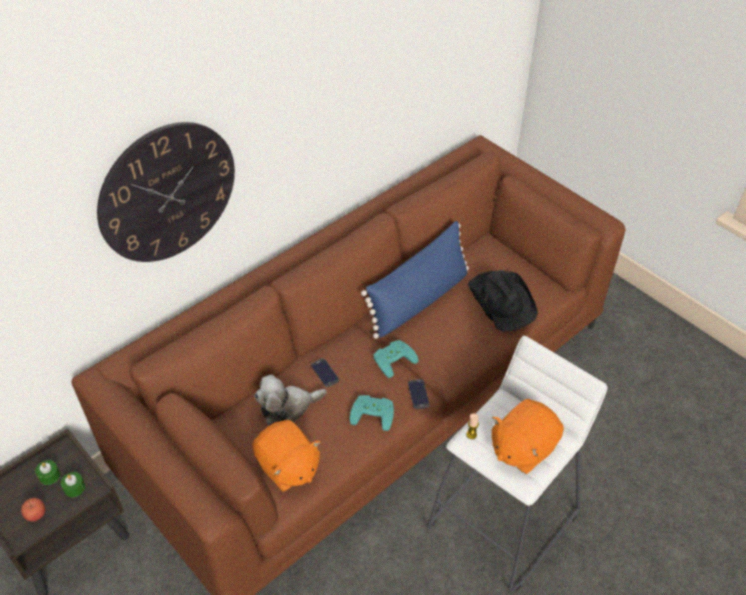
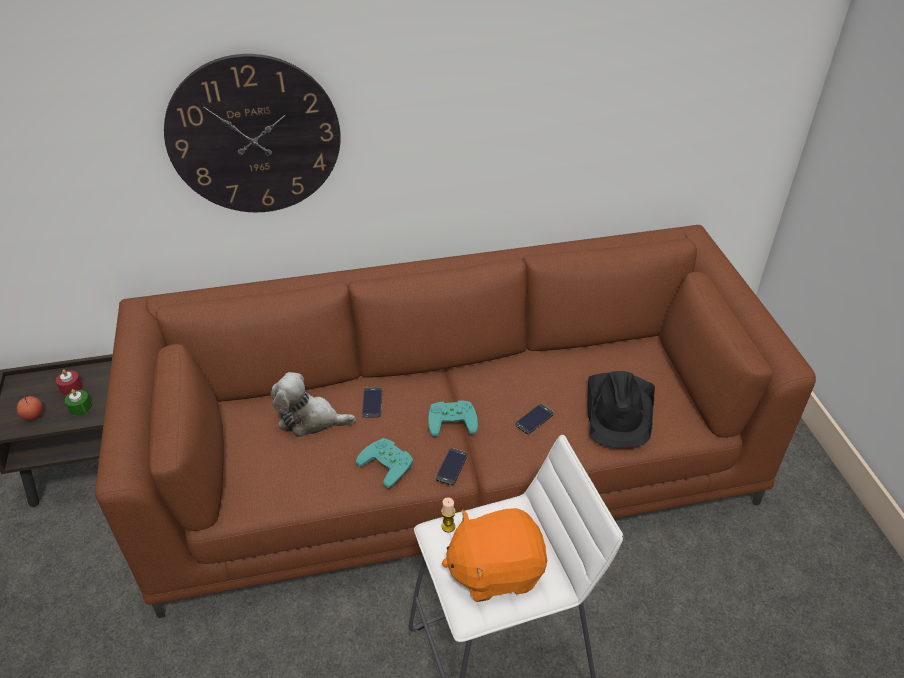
camera: 30 degrees right, 5 degrees down
(49, 476) = (71, 387): green candle -> red candle
(288, 467) = (263, 476): orange plush toy -> none
(419, 300) = (526, 373): blue pillow -> none
(450, 333) = (534, 419): none -> phone

